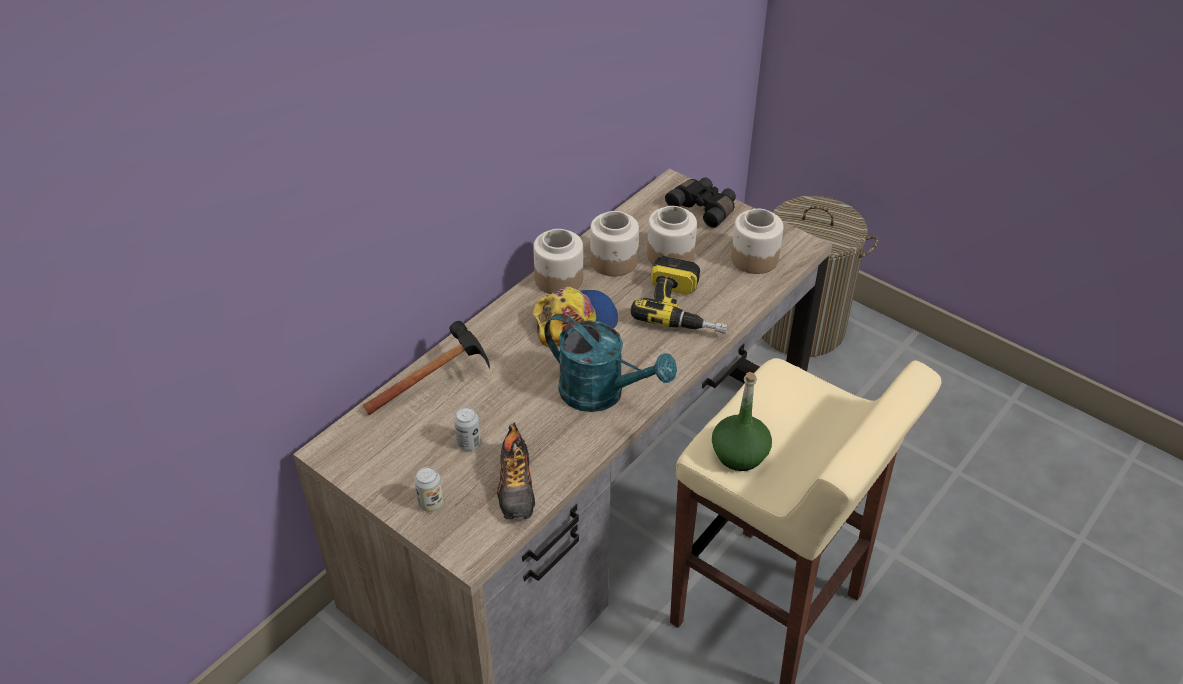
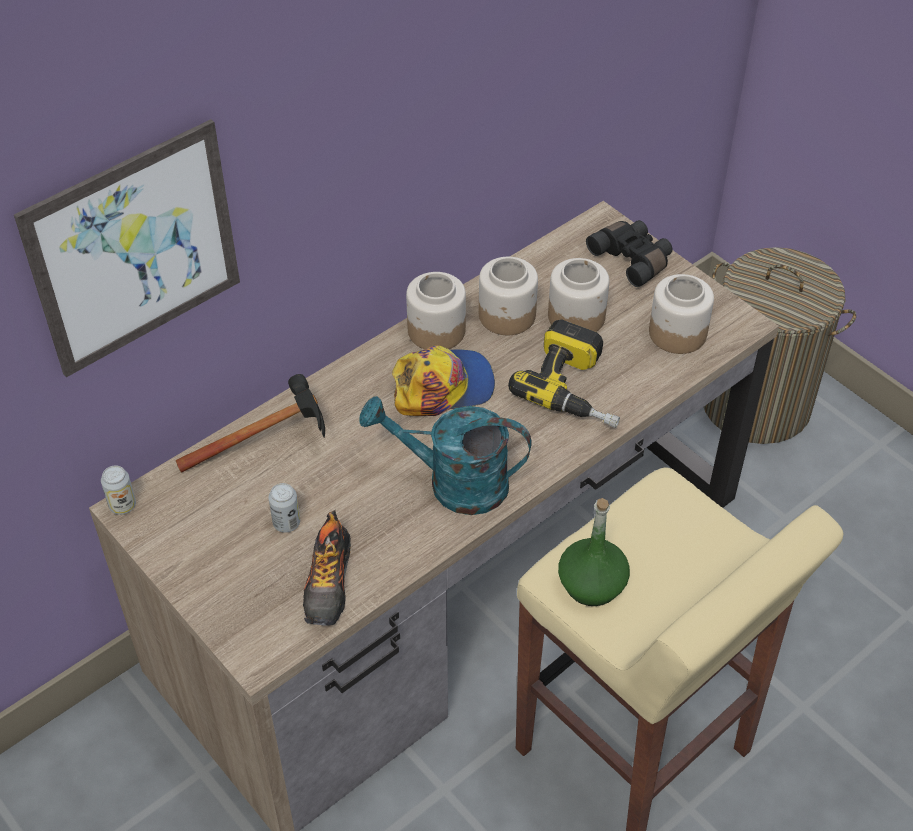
camera: 10 degrees right, 5 degrees up
(324, 213) = (135, 249): none -> picture
(431, 503) = (228, 590): can -> can (122, 505)
(602, 394) = (453, 483): turquoise watering can -> turquoise watering can turned 150 degrees clockwise

